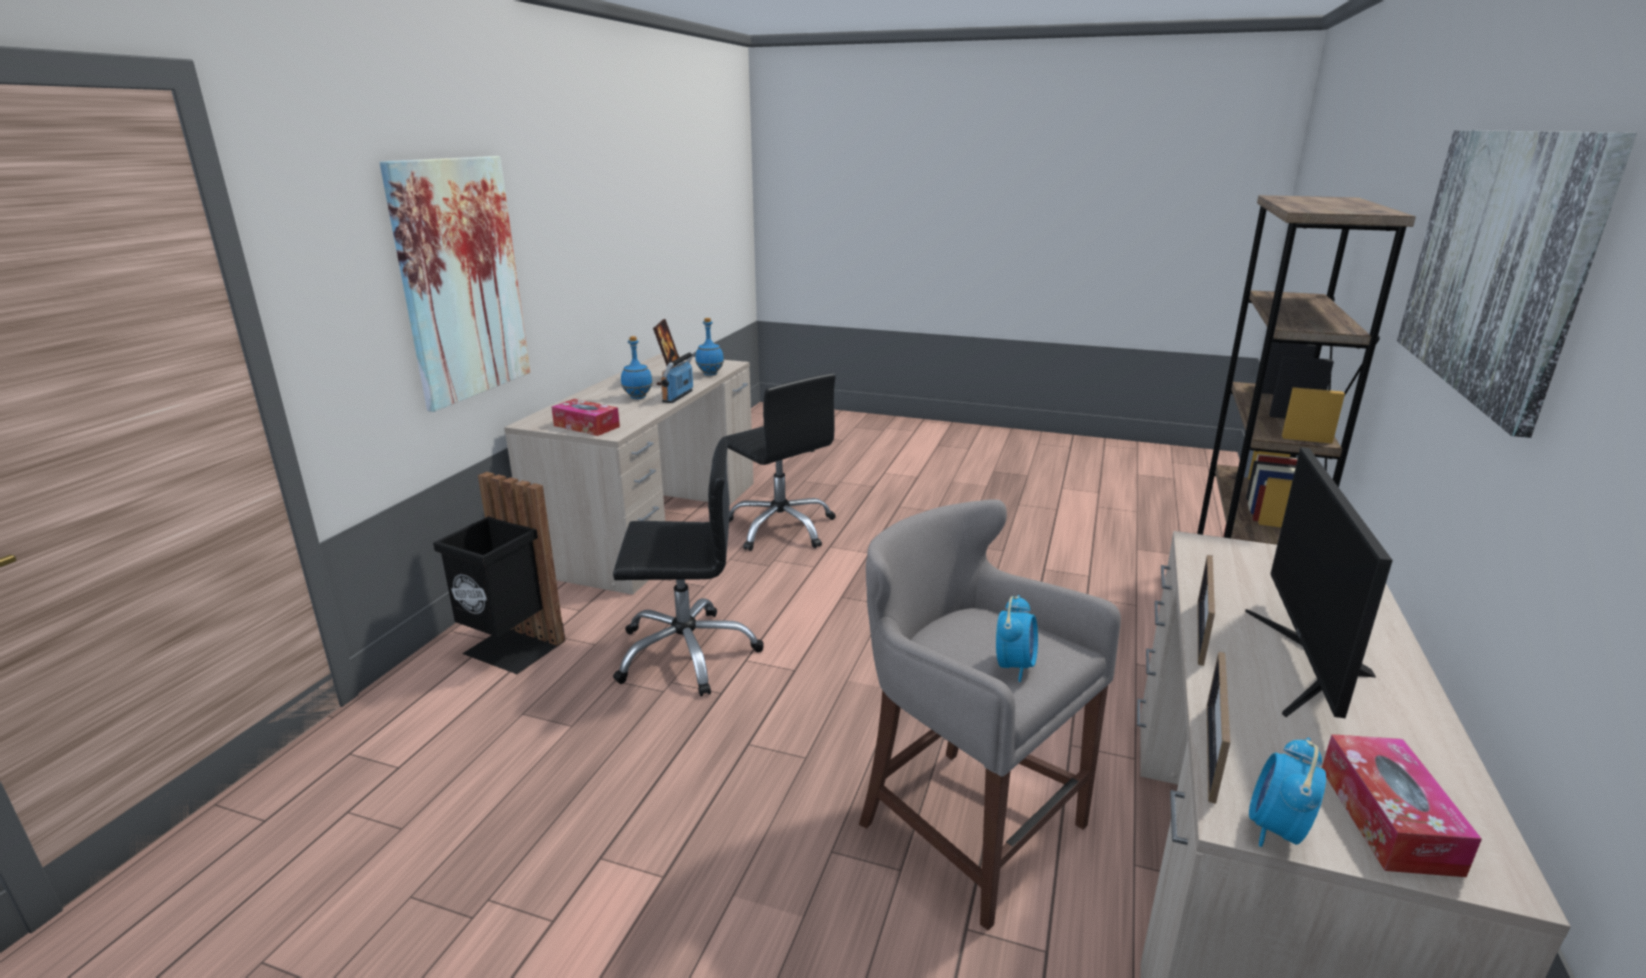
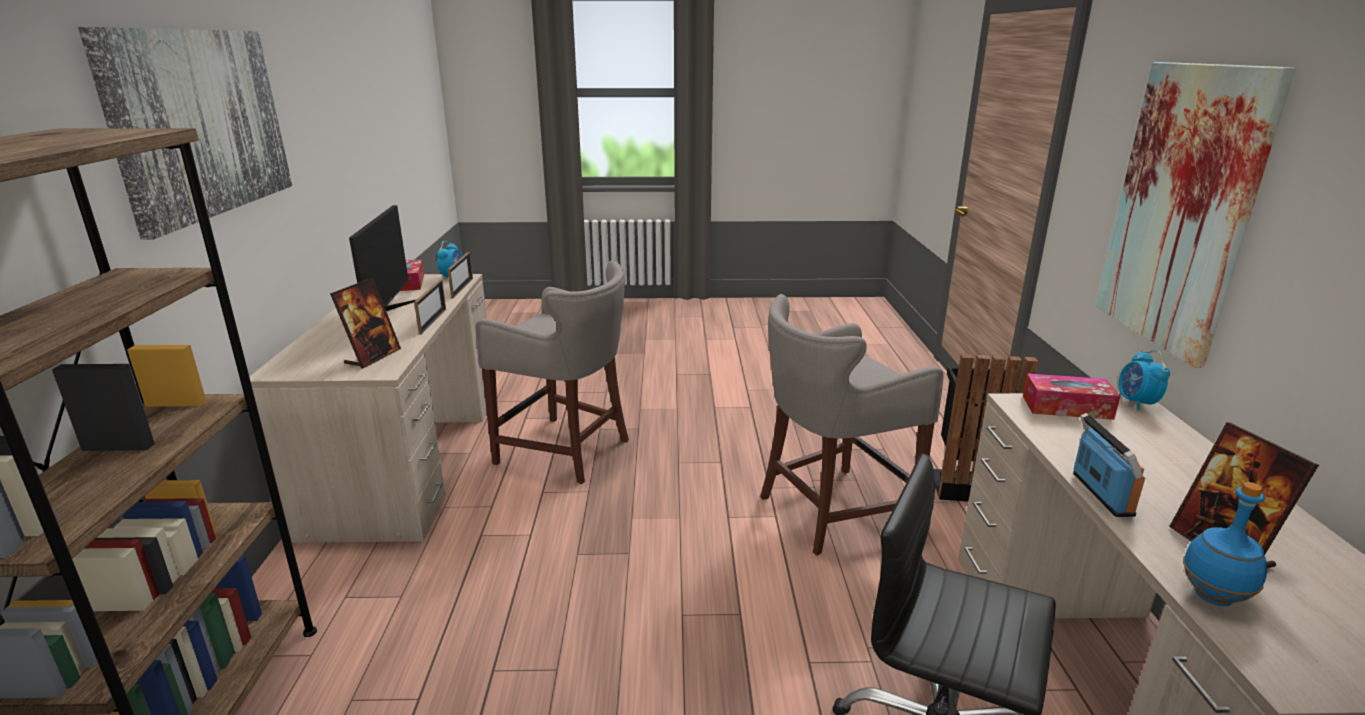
camera: 160 degrees right, 0 degrees up
(638, 397) = (1146, 477): blue bottle -> none
(686, 652) = (830, 511): black office chair -> grey stool
(1014, 666) = (540, 323): alarm clock -> alarm clock (1136, 403)
(1236, 568) = (372, 357): none -> picture frame

